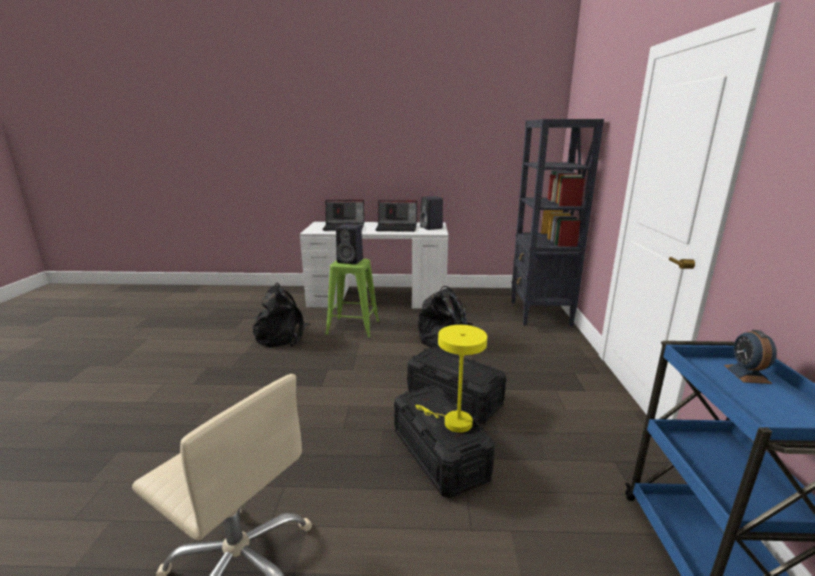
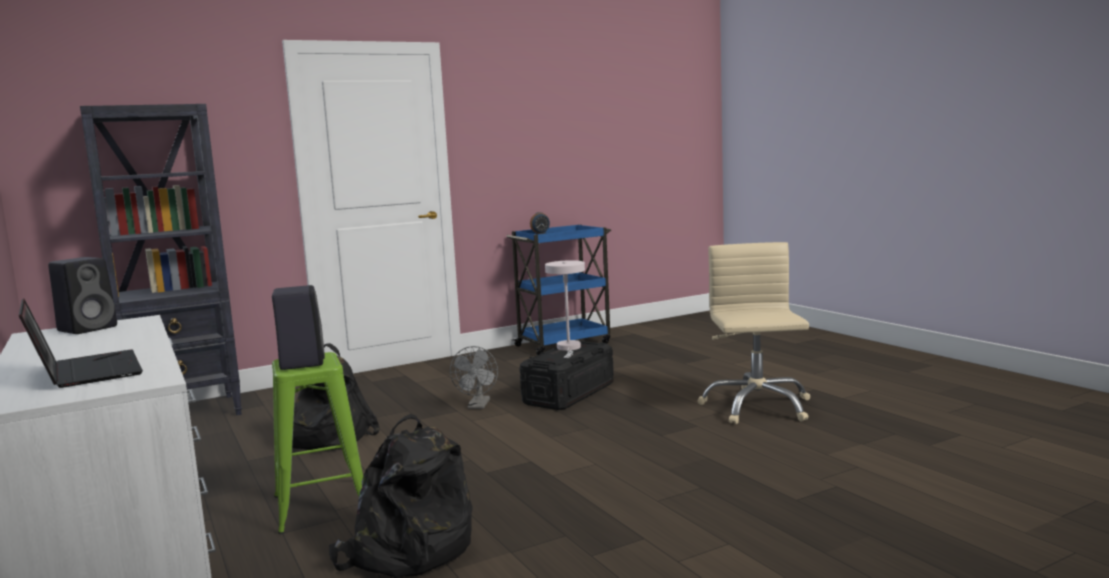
camera: 120 degrees left, 10 degrees down
(397, 228) = (94, 342): laptop -> none
(453, 422) = (569, 348): yellow table lamp -> white table lamp
(454, 399) = (478, 406): black storage box -> grey fan

